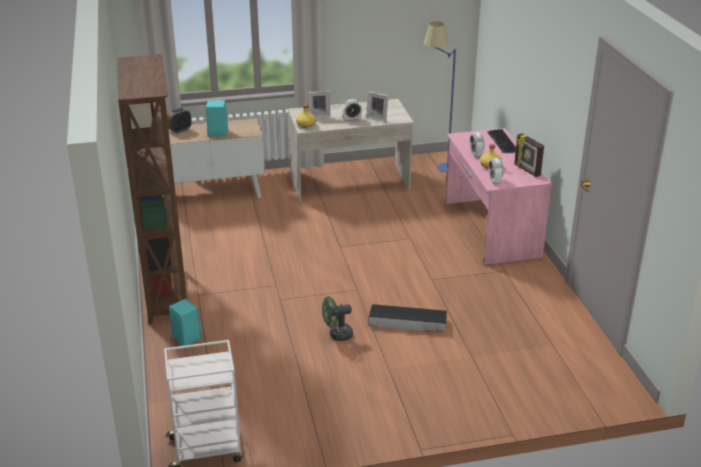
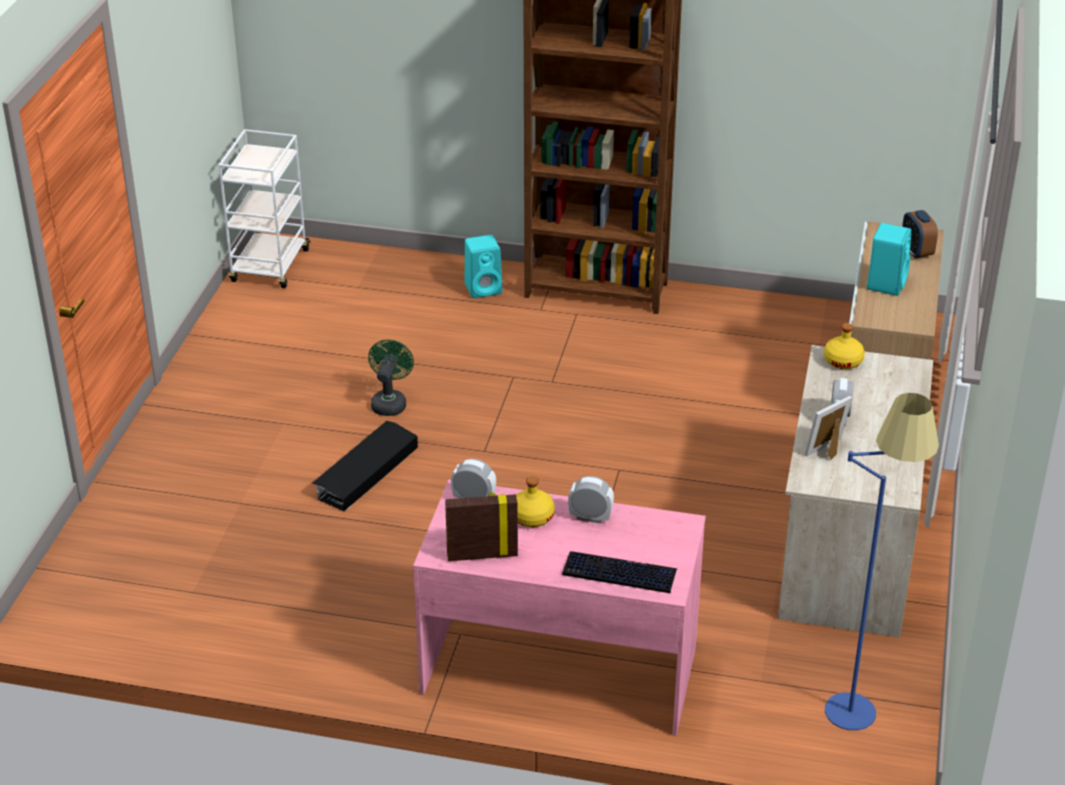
camera: 115 degrees right, 5 degrees up
(319, 116) = (877, 385): picture frame -> none

